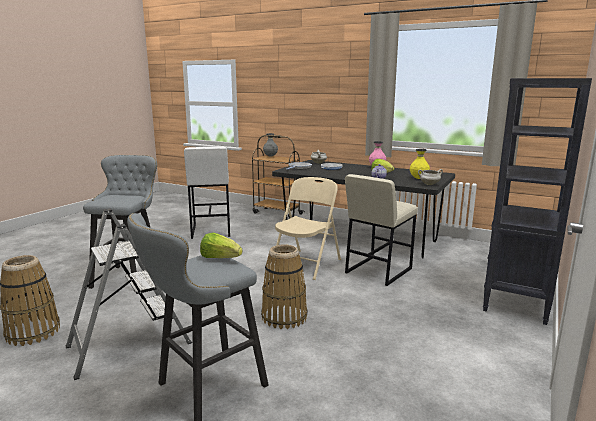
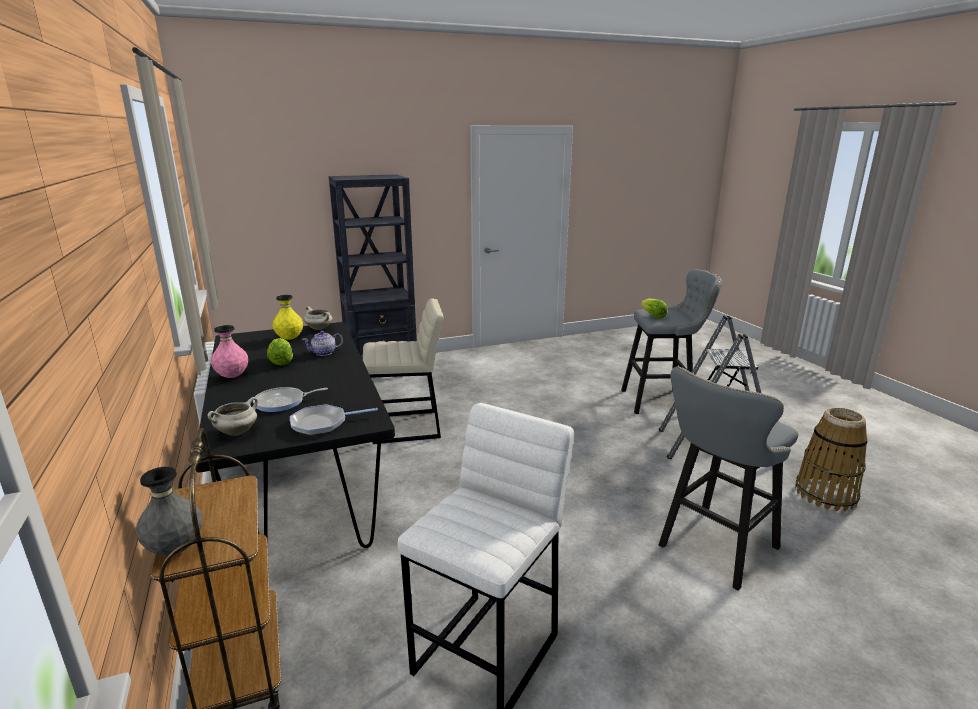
camera: 140 degrees left, 5 degrees up
(284, 317) = (564, 420): basket -> none
(306, 264) = (457, 466): beige chair -> none

